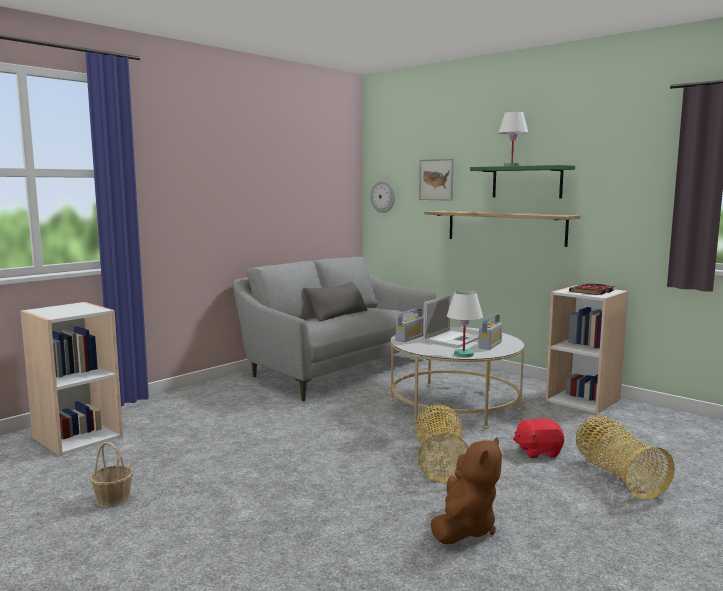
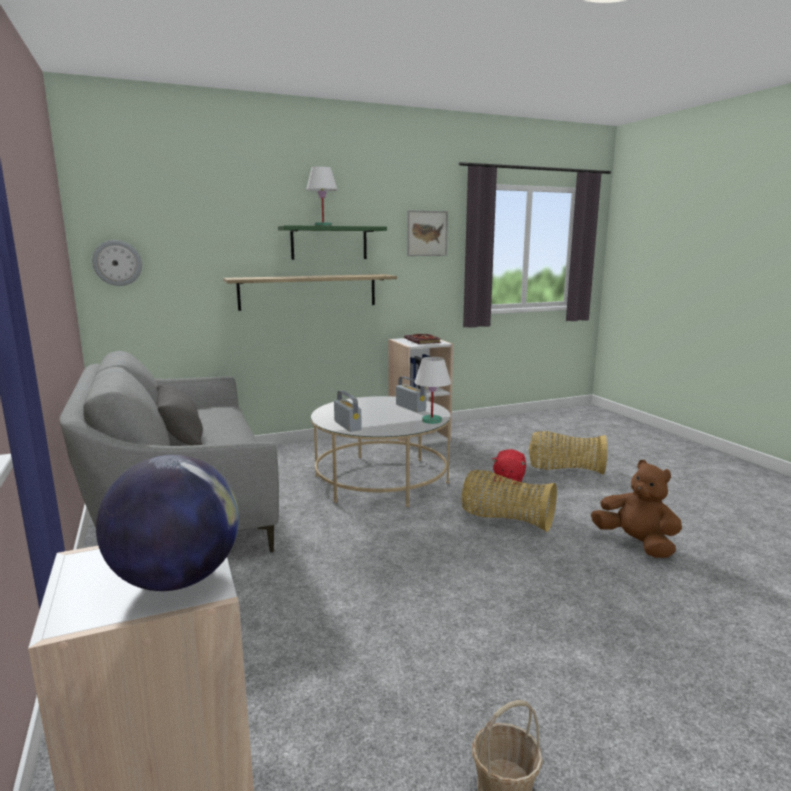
camera: 65 degrees left, 5 degrees up
(63, 313) = (176, 579): none -> globe
(436, 179) = (210, 239): picture -> picture (427, 233)
(453, 339) = (373, 413): laptop -> none

